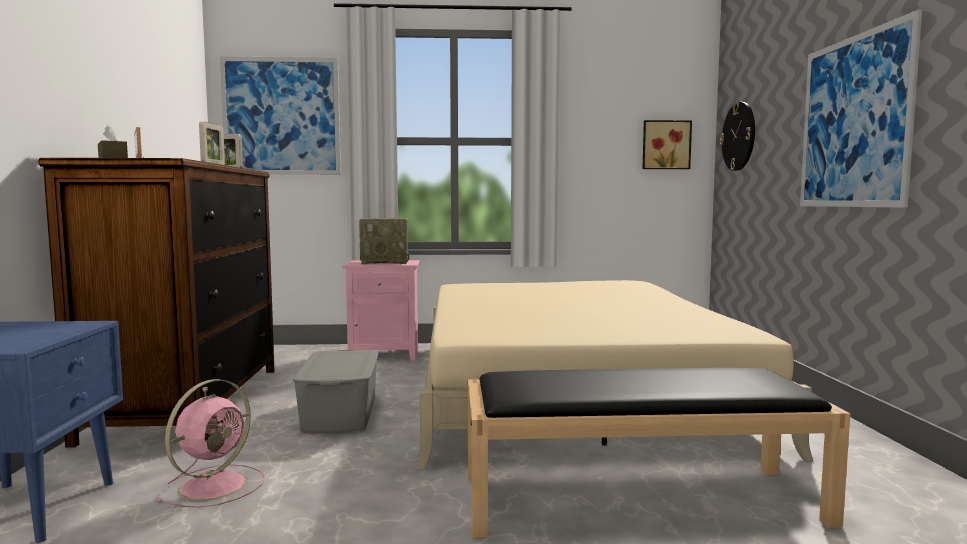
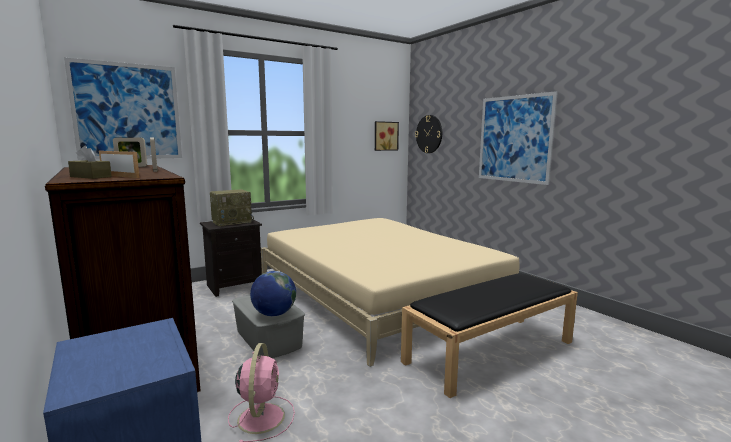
camera: 30 degrees left, 5 degrees up
(331, 371) = (274, 314): none -> globe
(385, 354) = (235, 286): pink nightstand -> black nightstand

